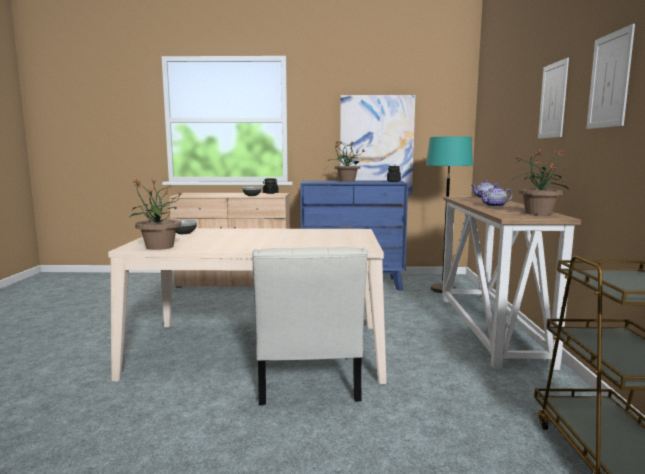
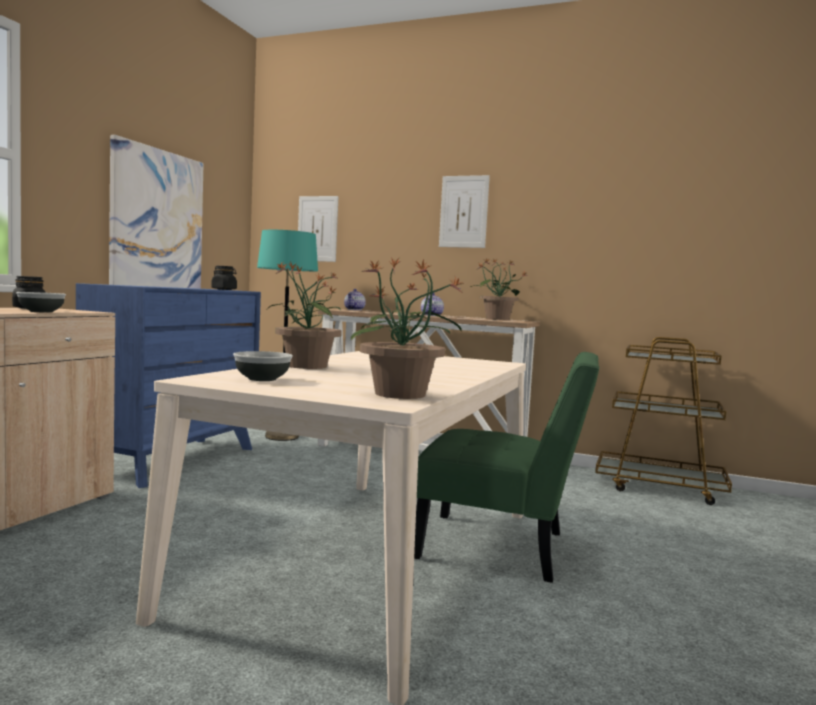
camera: 70 degrees left, 5 degrees down
(308, 382) = (501, 548): white chair -> green chair
(346, 181) = (161, 286): potted plant -> potted plant (306, 366)
(609, 80) = (557, 206): picture -> picture (317, 228)

